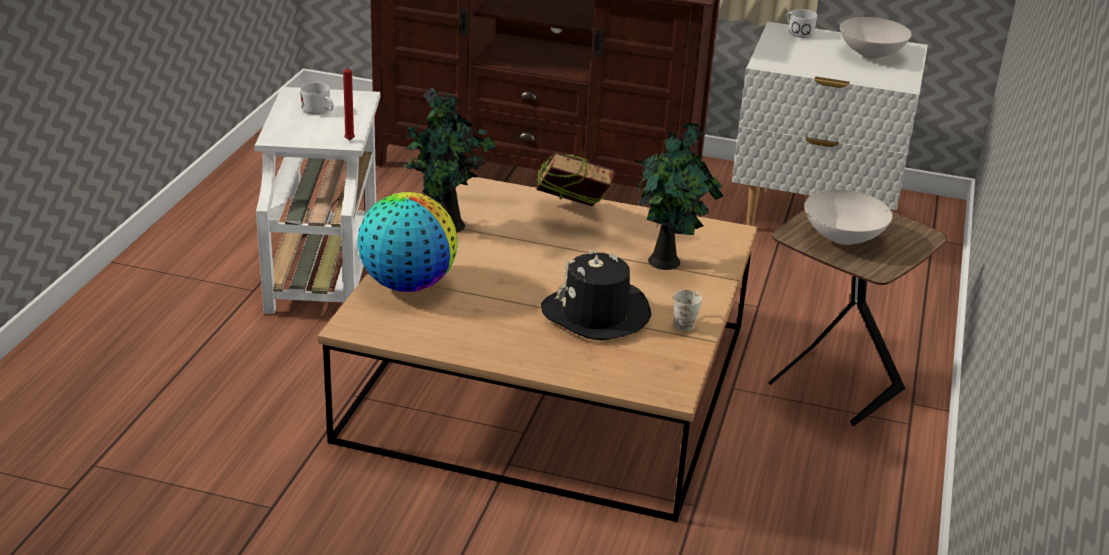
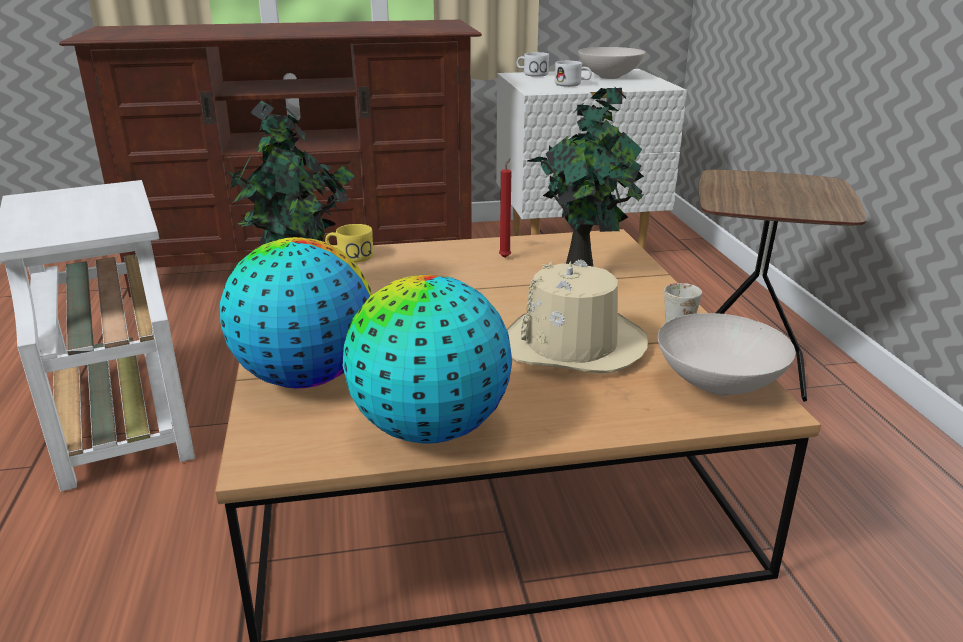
camera: 25 degrees left, 5 degrees down
(319, 111) = (71, 207): white mug -> white mug (572, 84)
(351, 140) = (135, 223): red candle -> red candle (505, 257)
(452, 339) = (429, 429): none -> globe
(509, 194) = (349, 256): none -> yellow mug
(572, 216) = (438, 260): book -> none
(596, 314) = (572, 345): black hat -> beige hat
(844, 239) = (771, 197): white bowl -> white bowl (720, 385)

